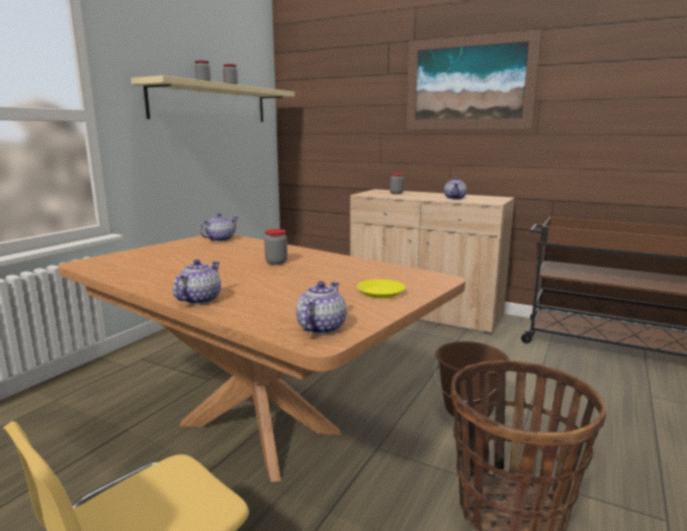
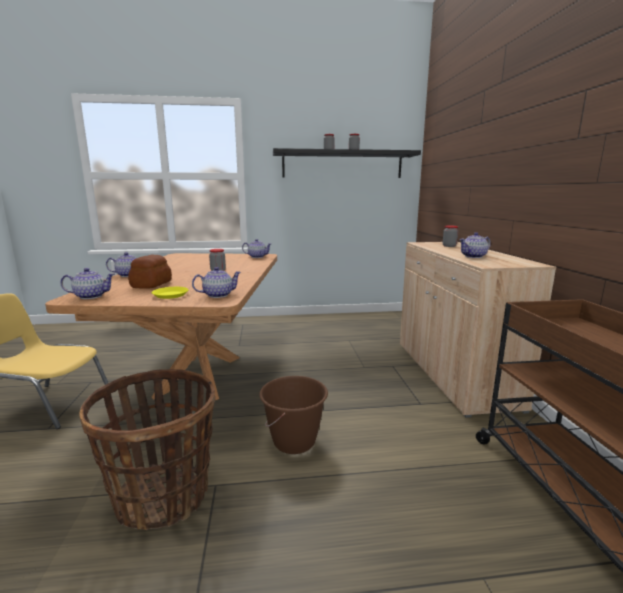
camera: 55 degrees right, 0 degrees up
(211, 103) = (342, 165): beige shelf -> black shelf
(299, 295) = (150, 284): none -> bread
(411, 277) = (217, 295): none -> teapot
(468, 83) = (535, 122): picture -> none

